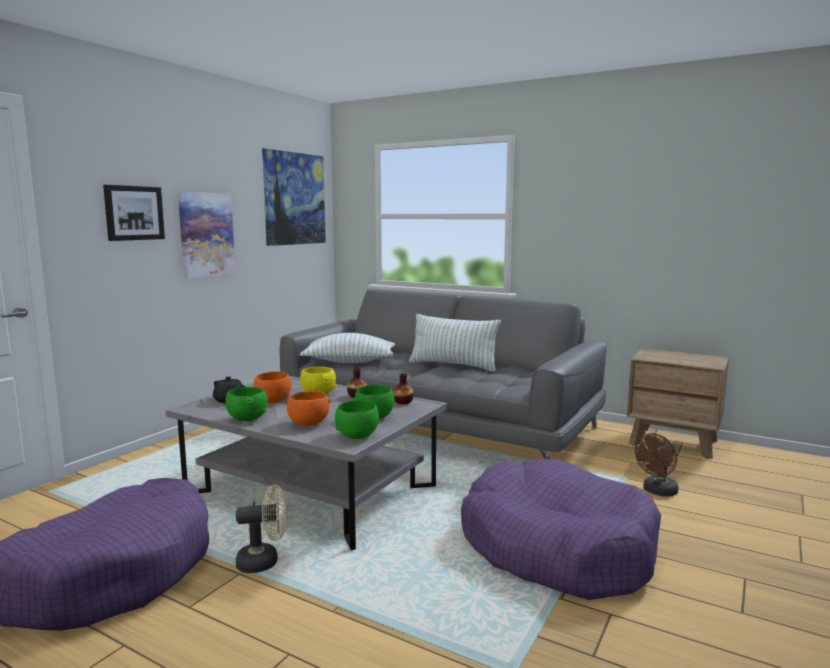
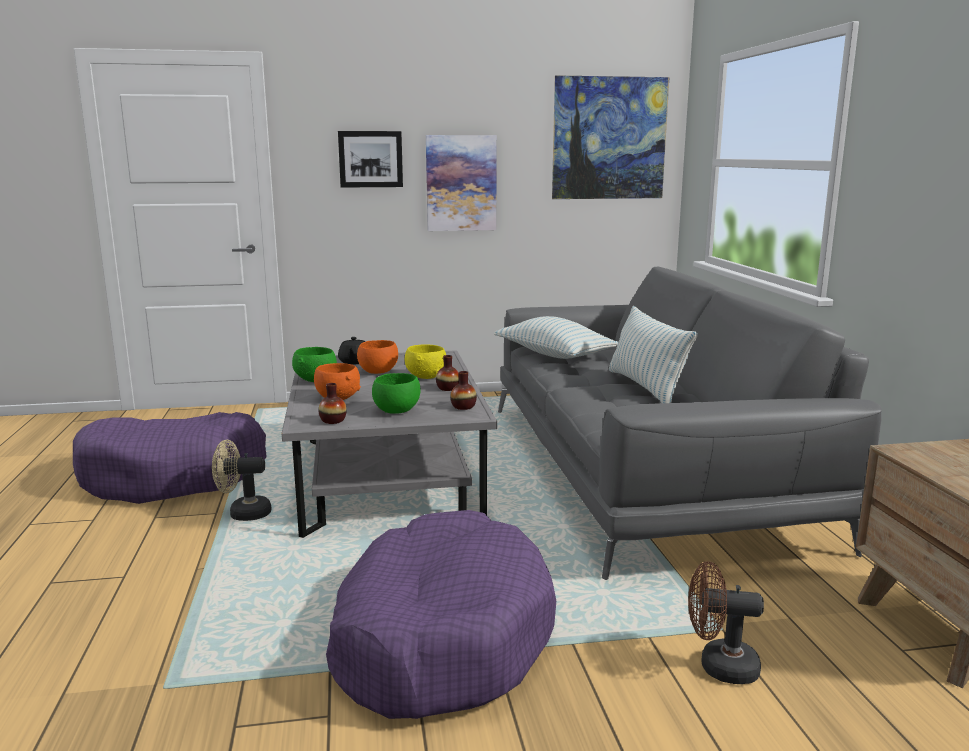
camera: 50 degrees right, 5 degrees up
(264, 561) = (243, 513): beige fan -> beige fan turned 135 degrees clockwise
(357, 436) = (333, 421): green bowl -> vase

